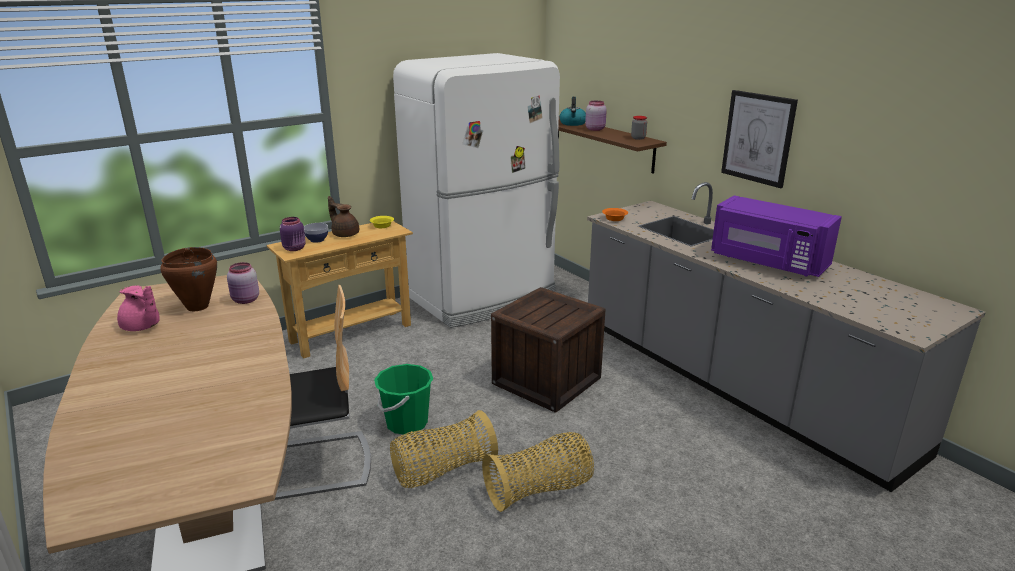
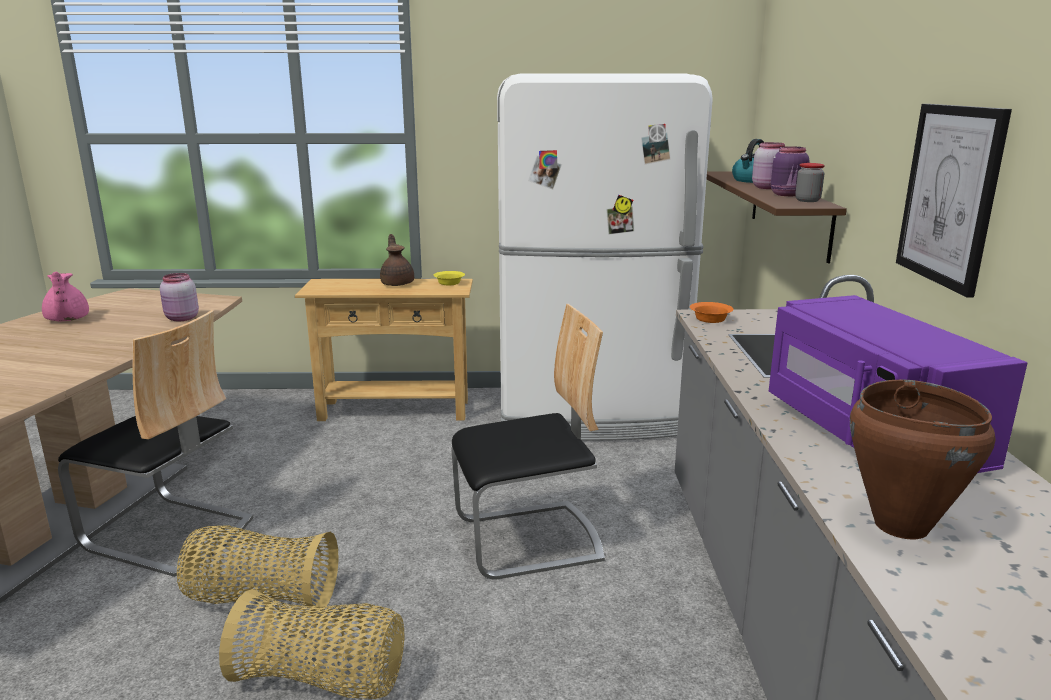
camera: 35 degrees right, 5 degrees down
(197, 307) = (137, 314): brown cooking pot -> brown cooking pot (900, 526)
(295, 248) = (326, 286): purple jar -> purple jar (788, 195)
(317, 240) = (361, 283): bowl -> none
(406, 423) = (307, 525): green bucket -> none
(546, 381) = (528, 540): crate -> chair

